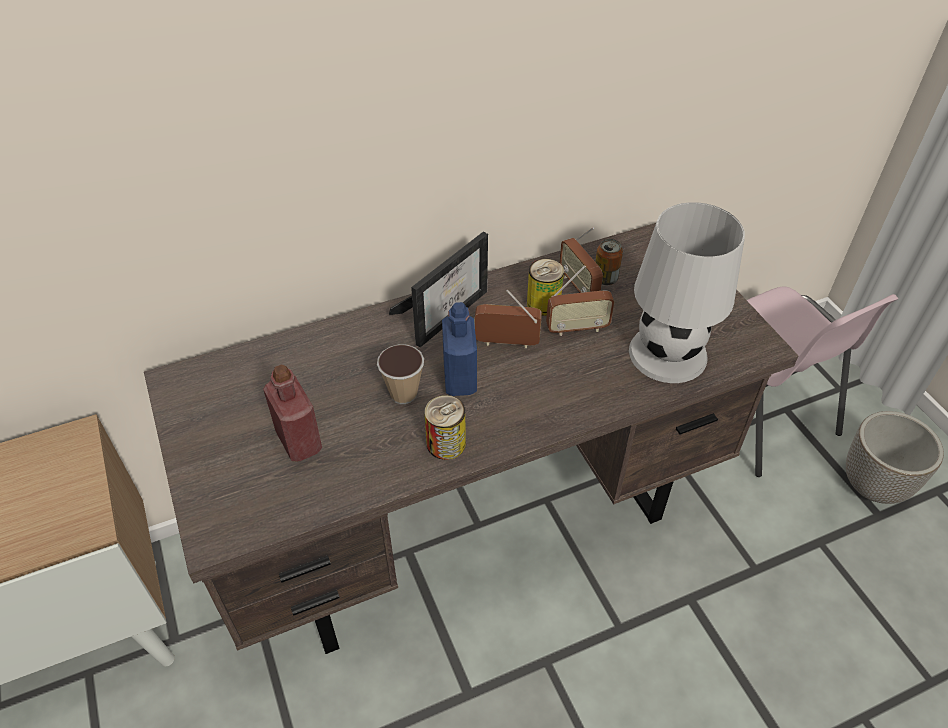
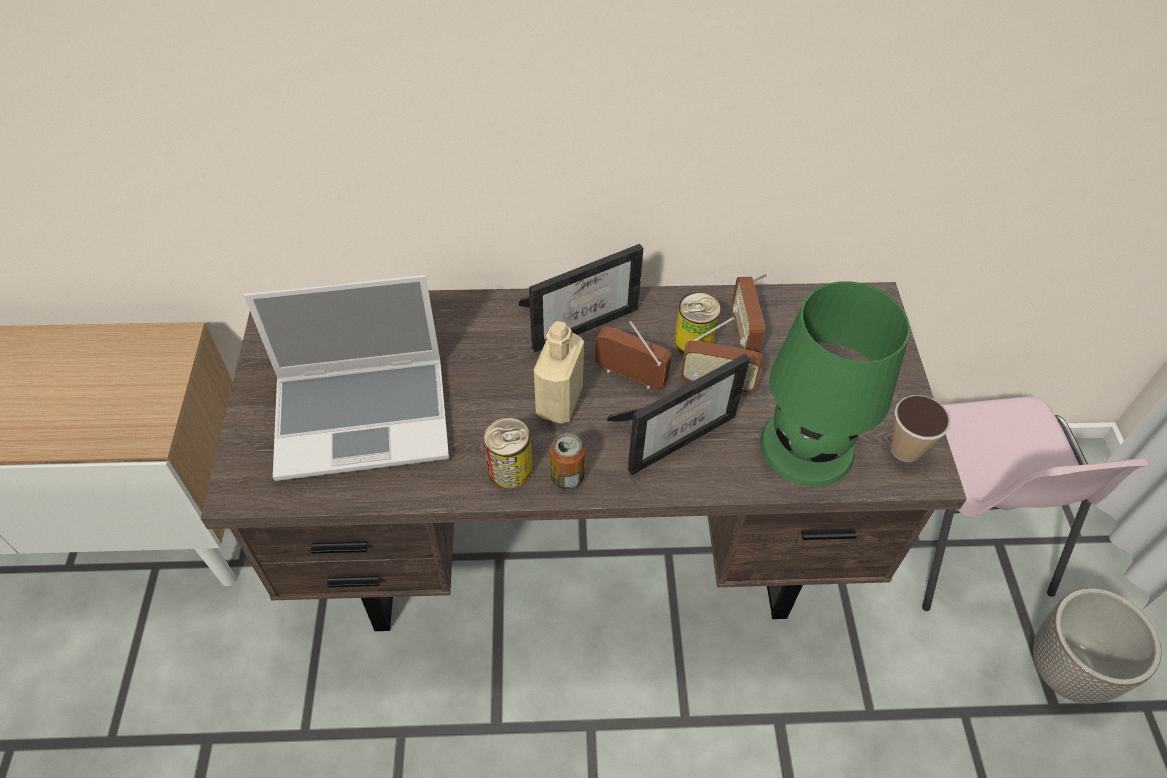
camera: 20 degrees right, 5 degrees up
(299, 441) = (365, 417): red bottle -> laptop
(403, 394) = (493, 399): cup -> cup (905, 449)
(460, 379) = (559, 401): blue bottle -> beige bottle
(565, 374) = (676, 432): none -> picture frame
(605, 279) = (779, 334): can -> can (567, 477)
(668, 353) = (808, 446): white table lamp -> green table lamp

